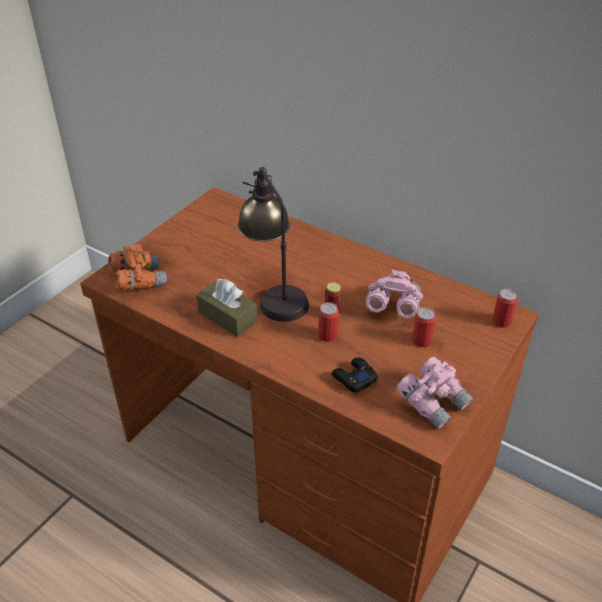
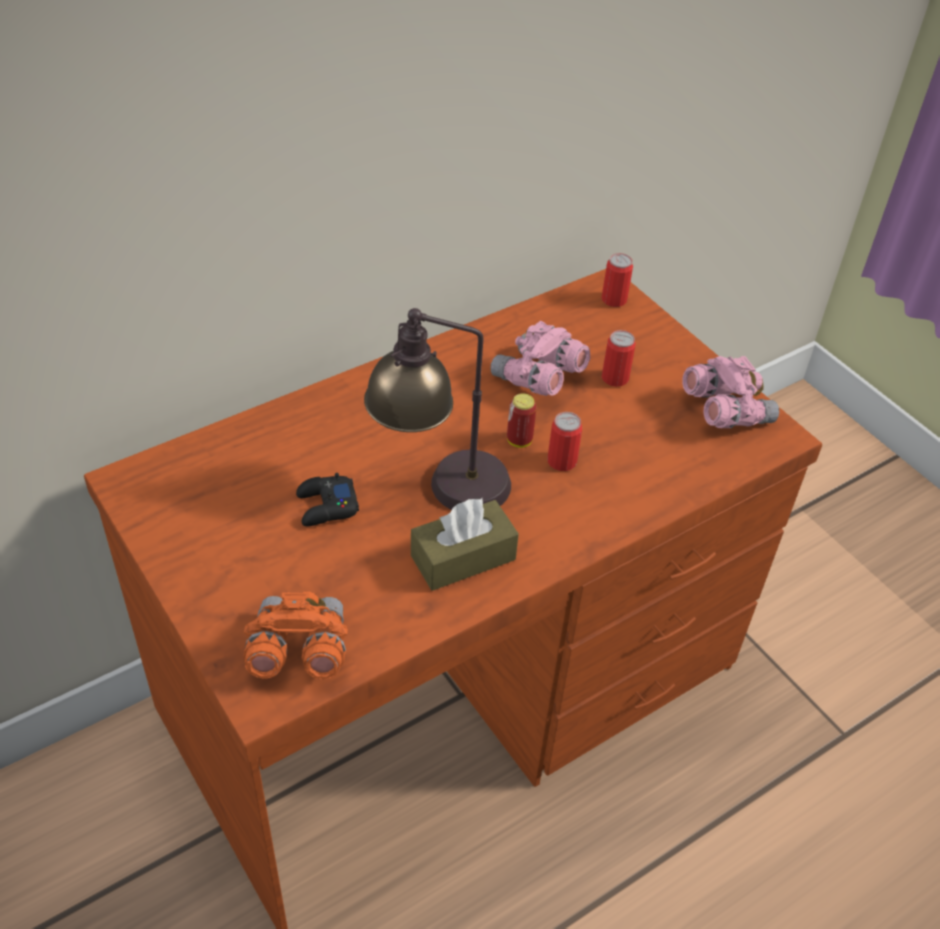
camera: 70 degrees left, 5 degrees up
(354, 378) = (655, 465): black game controller -> black game controller (326, 506)

